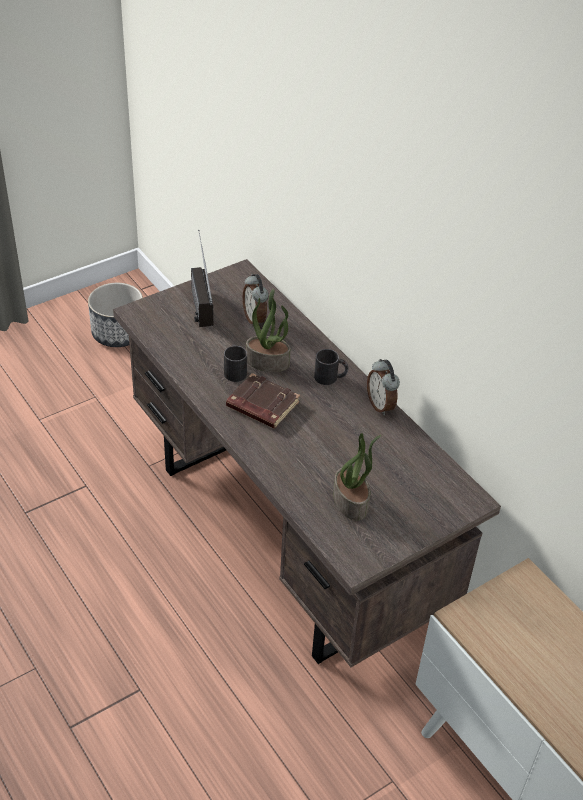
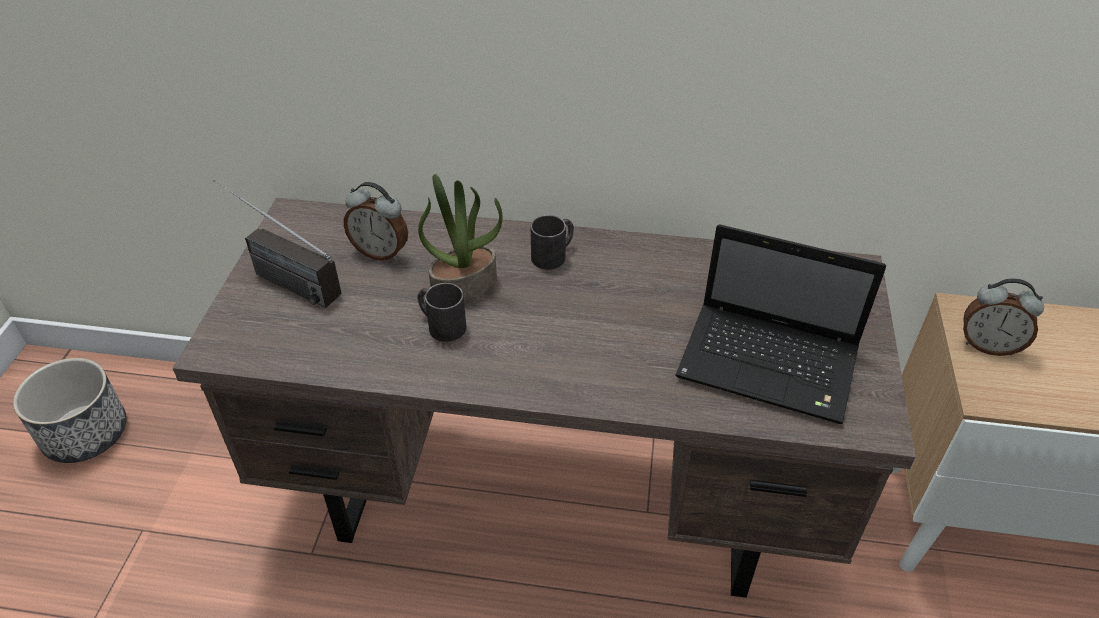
camera: 45 degrees left, 0 degrees up
(261, 405) = (529, 340): brown book -> none
(351, 502) = (771, 364): potted plant -> laptop
(381, 405) = (642, 245): alarm clock -> alarm clock (988, 345)

